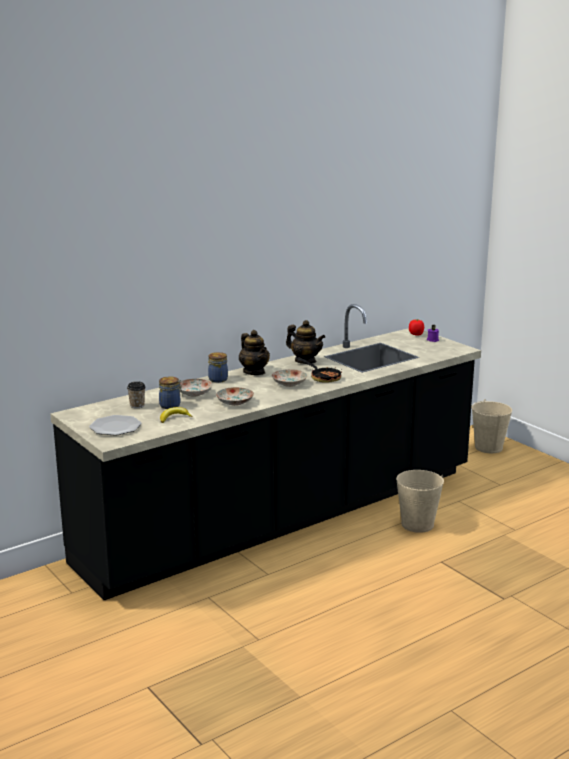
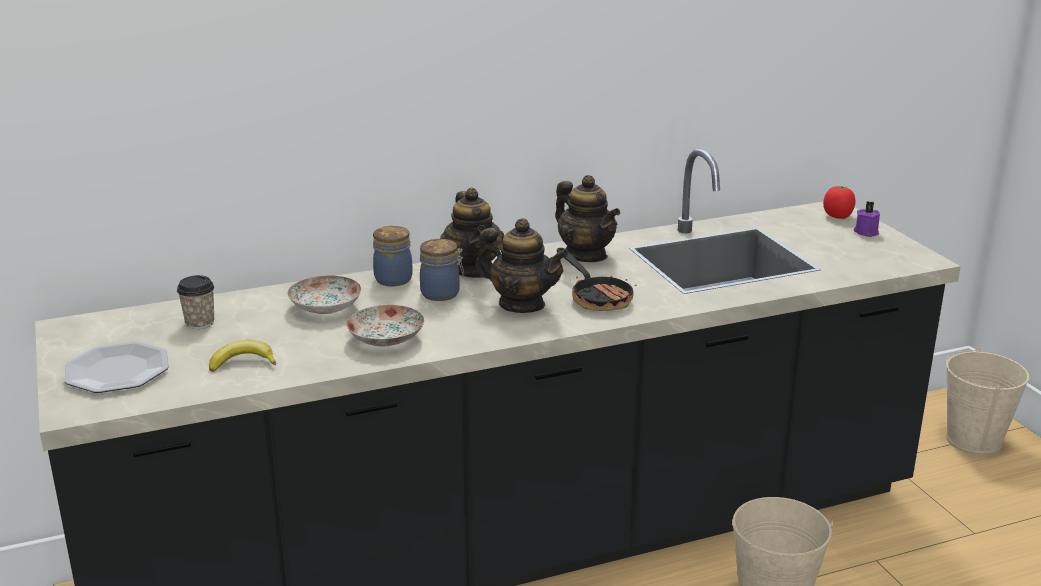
camera: 15 degrees right, 5 degrees up
(171, 406) = (260, 331): jar -> jar (442, 294)
(289, 383) = (521, 305): plate -> teapot

